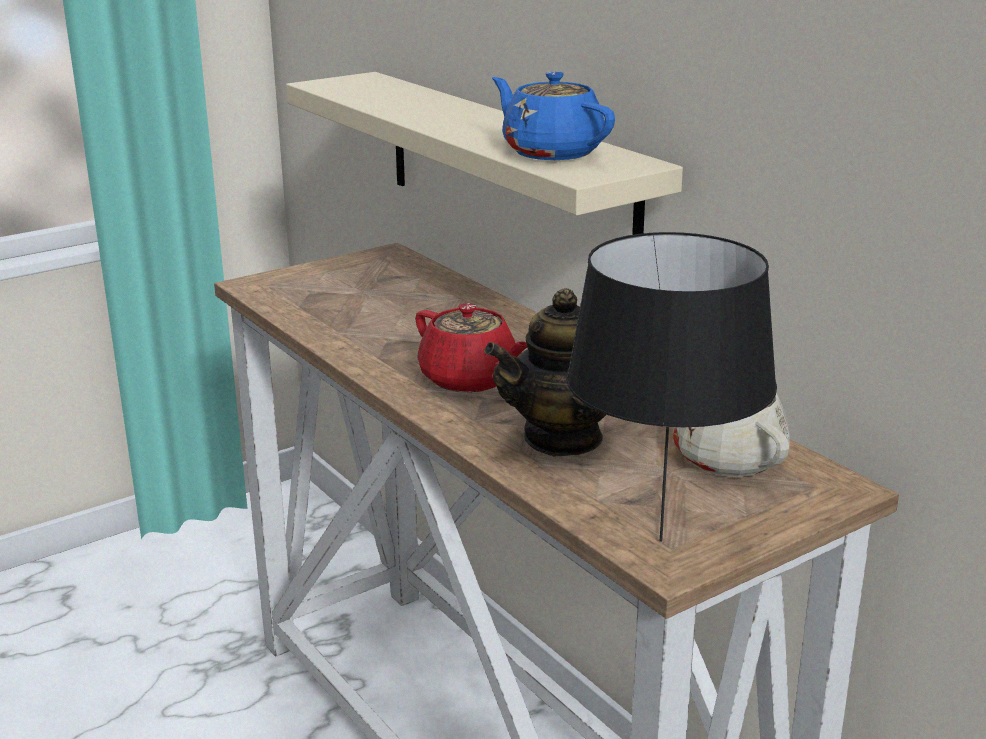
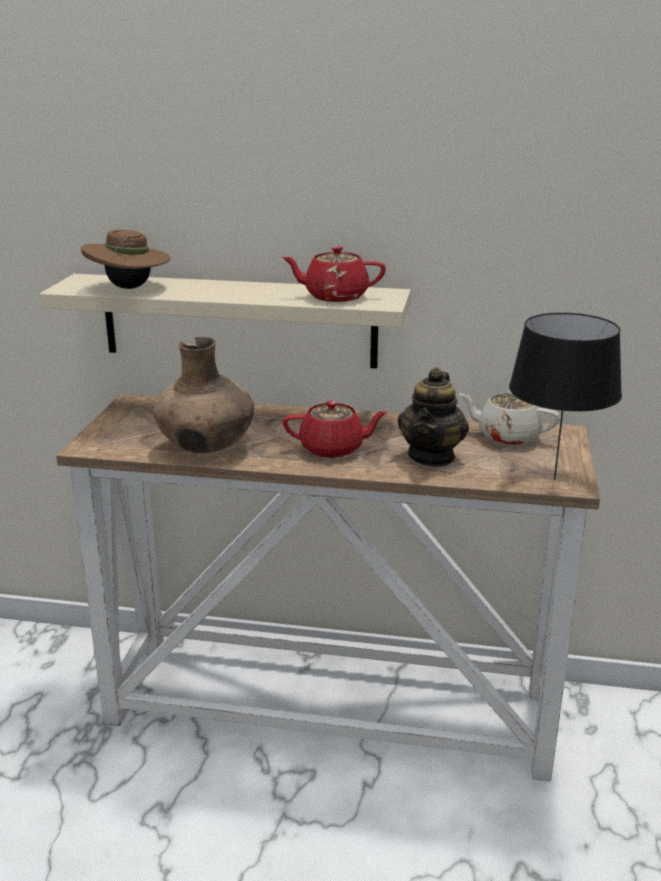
camera: 45 degrees left, 0 degrees up
(348, 326) = (207, 448): none -> brown vase
(373, 95) = (129, 288): none -> brown hat
(551, 152) = (334, 296): blue teapot -> red teapot

